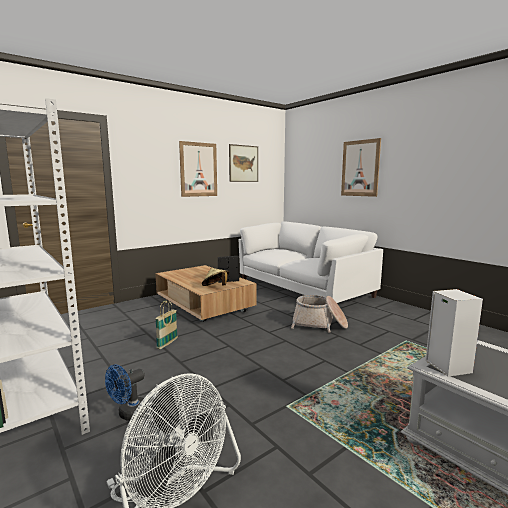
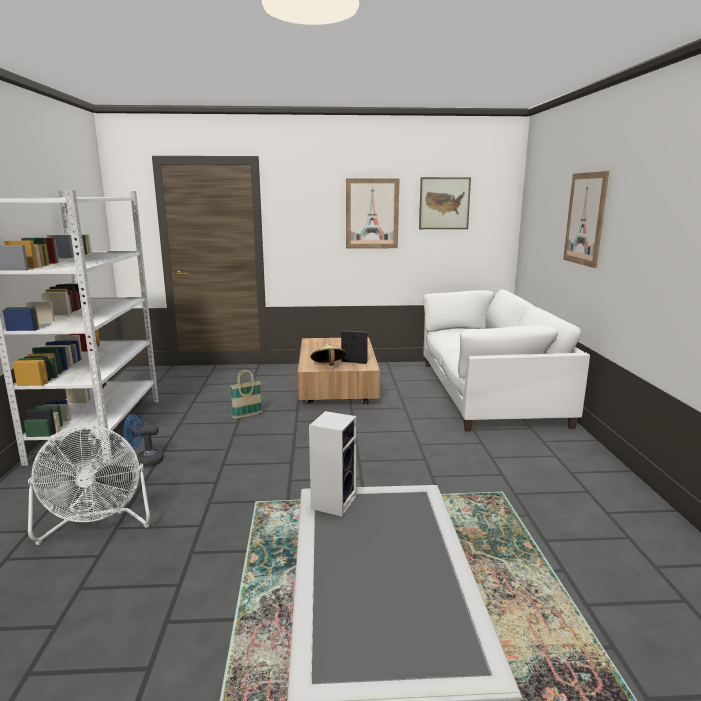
camera: 35 degrees right, 5 degrees up
(319, 324) = (426, 440): basket -> none

